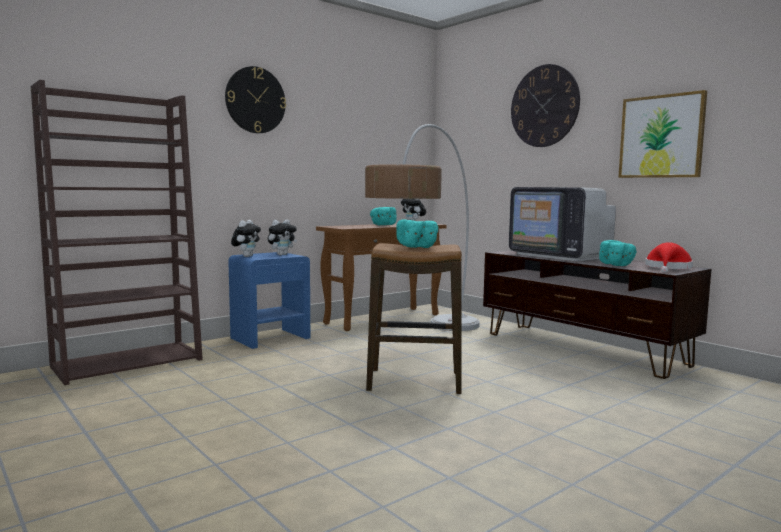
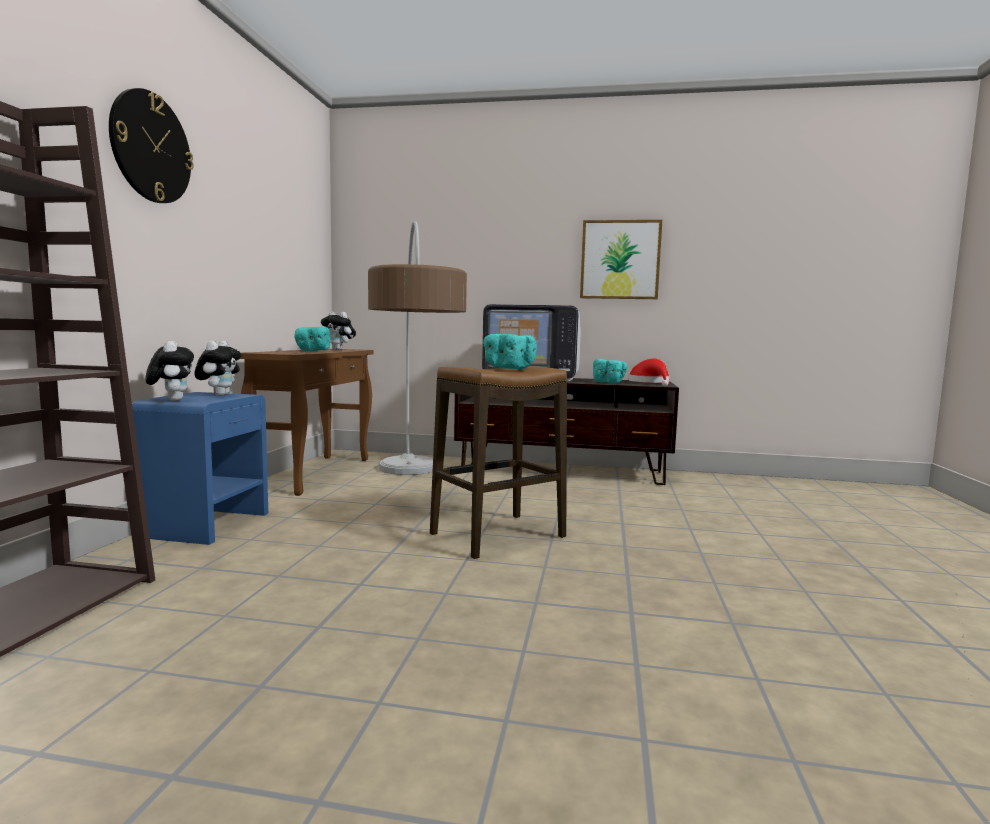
camera: 40 degrees left, 0 degrees up
(544, 106) = (489, 218): wall clock -> none

